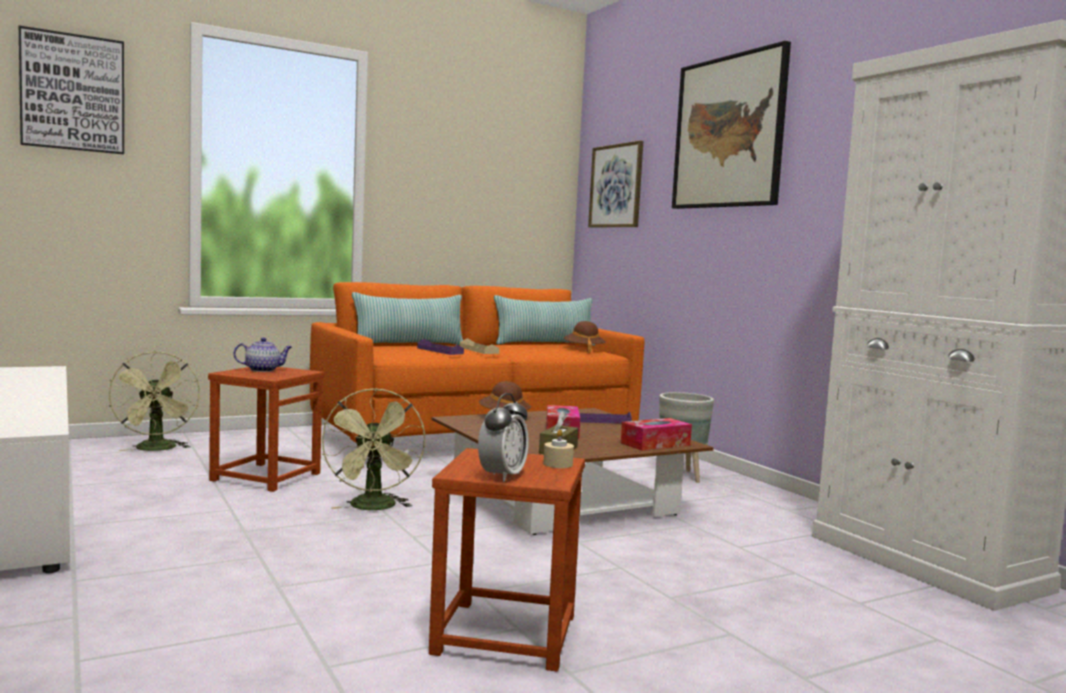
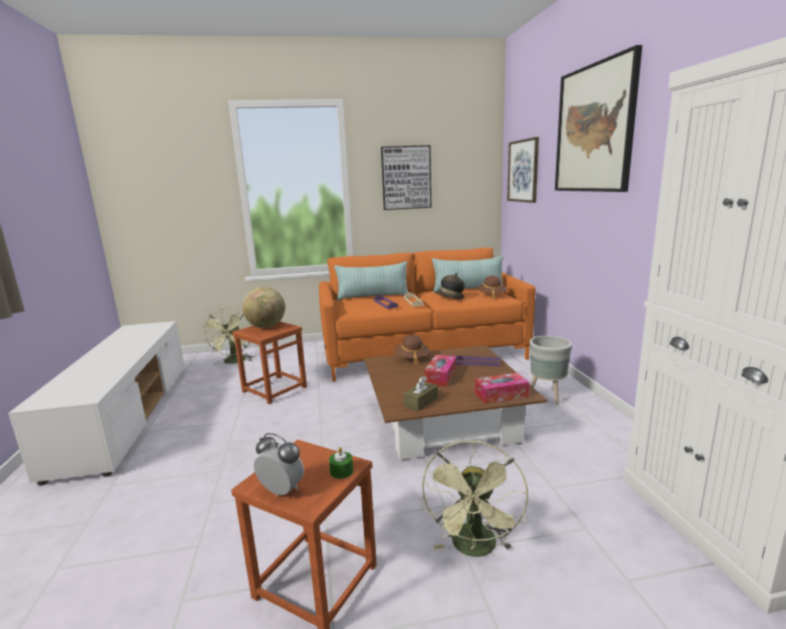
camera: 20 degrees right, 10 degrees up
(73, 92) = (168, 157): picture -> picture (406, 178)
(263, 370) = (266, 326): teapot -> globe
(374, 508) = (317, 423): green fan -> green fan (475, 549)
(502, 476) = (281, 491): alarm clock -> alarm clock turned 105 degrees counterclockwise
(528, 349) = (449, 298): none -> hat
(558, 464) = (341, 471): beige candle -> green candle

